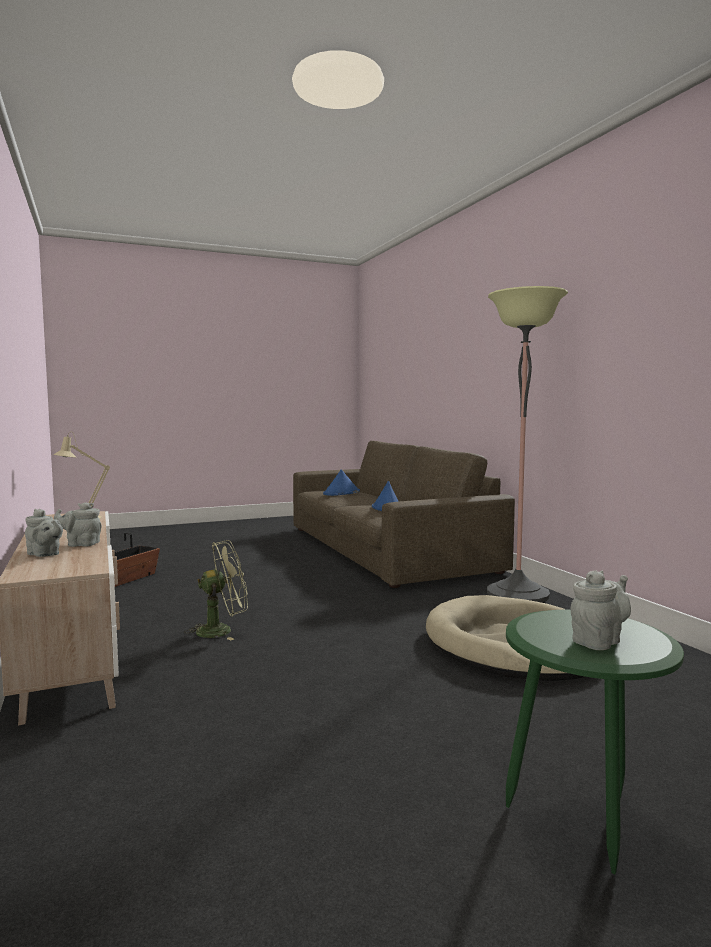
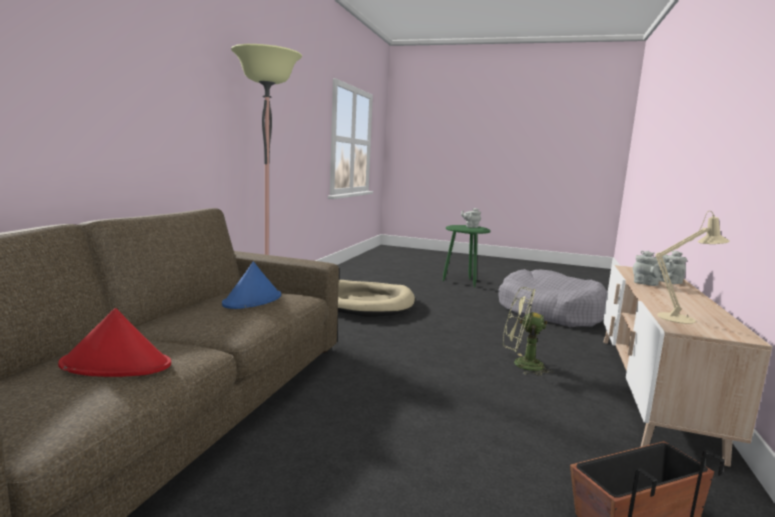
camera: 140 degrees left, 5 degrees up
(237, 769) = (549, 311): none -> grey dog bed
(341, 493) = (117, 365): blue hat -> red hat

